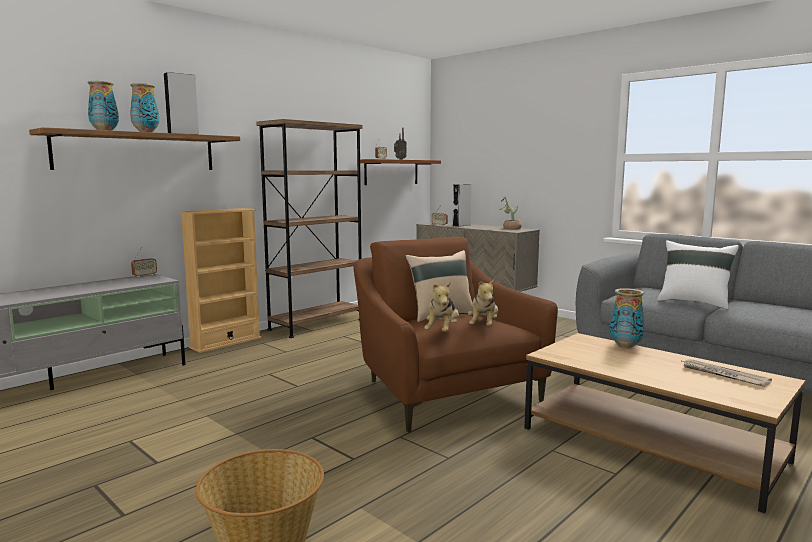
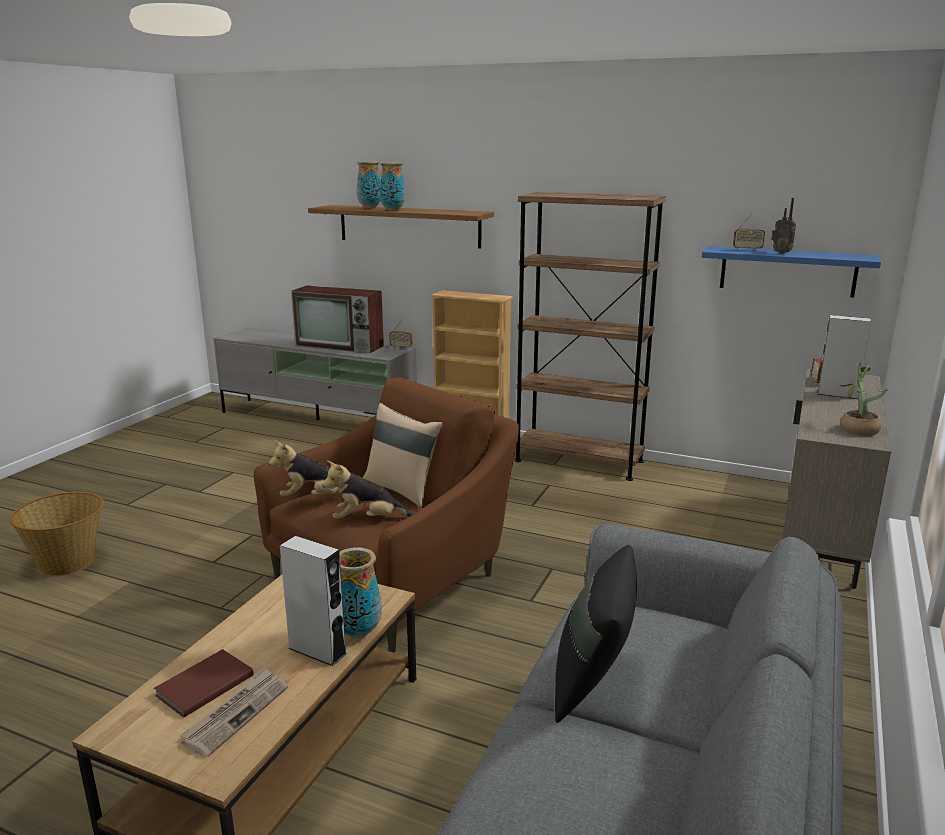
camera: 70 degrees right, 10 degrees up
(86, 287) = (341, 346): none -> television
(183, 134) = (432, 211): grey speaker -> grey speaker (317, 651)
(391, 172) = (787, 271): brown shelf -> blue shelf
(694, 302) = (593, 683): white pillow -> black pillow
(695, 382) = (202, 685): none -> brown book

